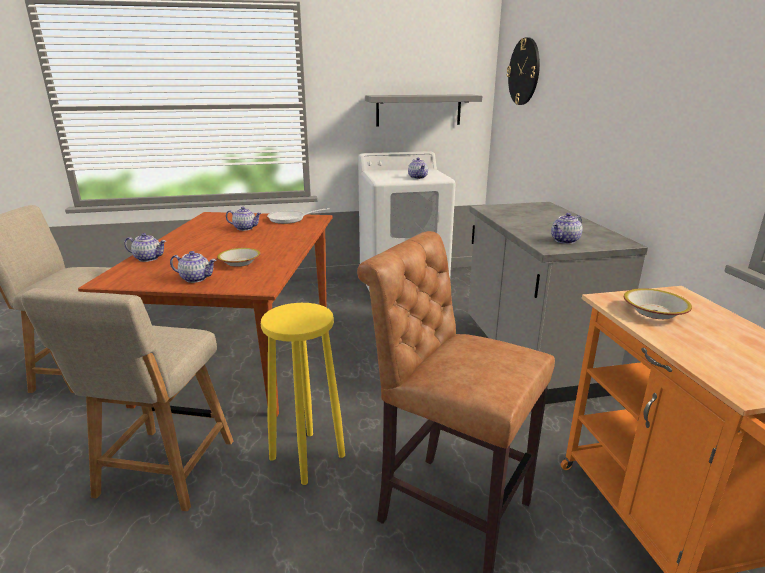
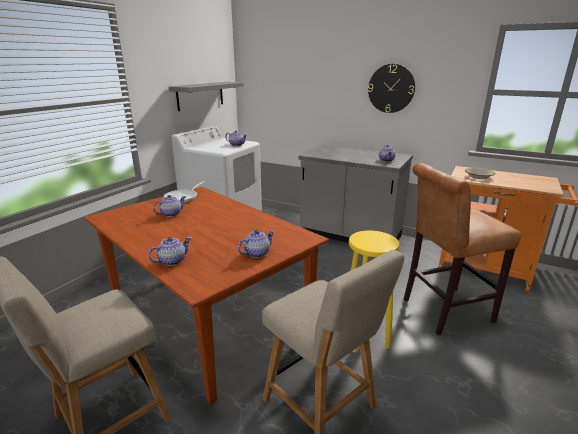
camera: 50 degrees left, 0 degrees up
(239, 262) = (248, 233): bowl -> none
(524, 72) = (274, 65): wall clock -> wall clock (391, 88)

